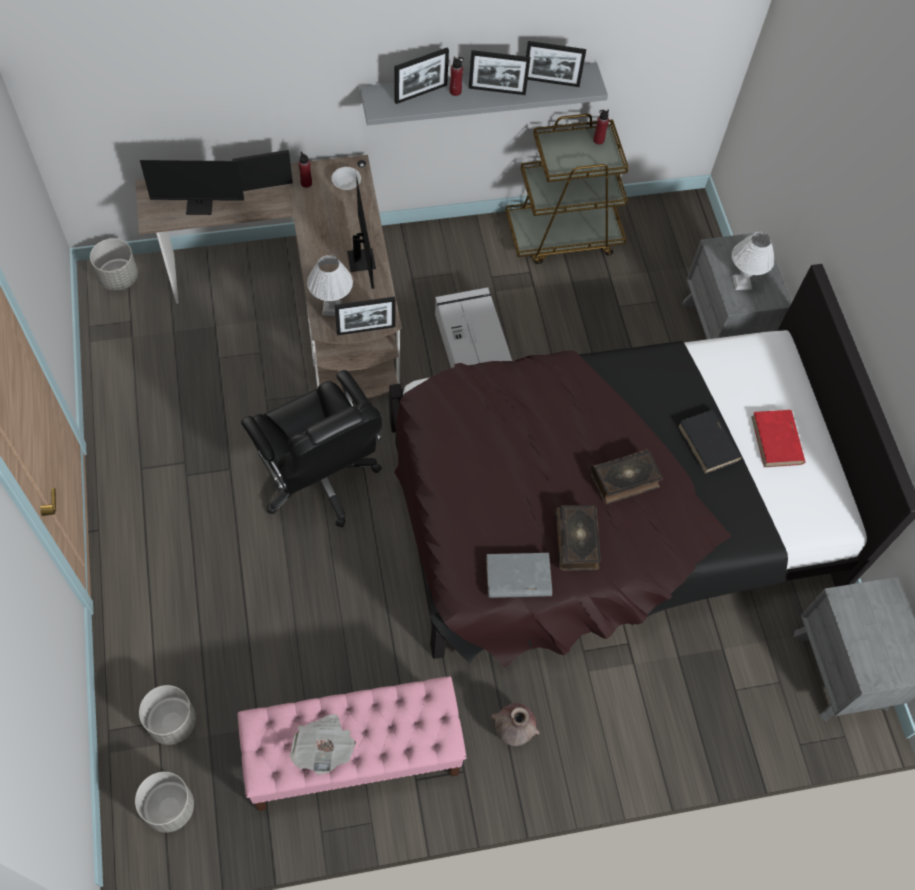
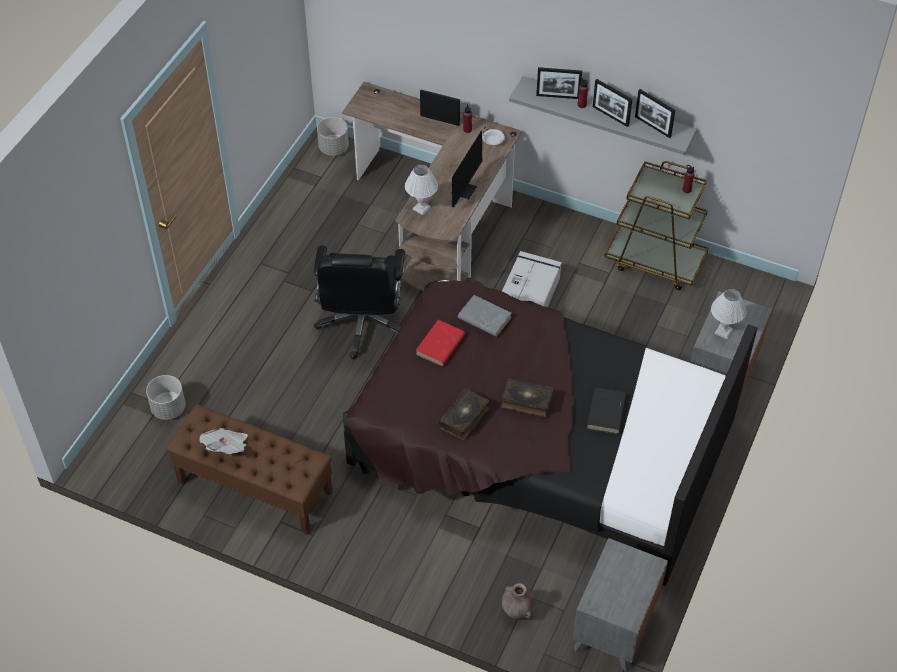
camera: 40 degrees right, 10 degrees down
(170, 808) = (132, 451): grey planter -> none
(204, 206) = (393, 114): monitor -> none
(353, 757) = (254, 487): pink bench -> brown bench
(366, 329) = (432, 230): picture frame -> none
(513, 730) = (362, 531): brown vase -> brown vase (517, 611)
(517, 577) = (409, 417): grey book -> grey book (484, 318)
(777, 441) = (657, 437): red book -> red book (440, 345)

